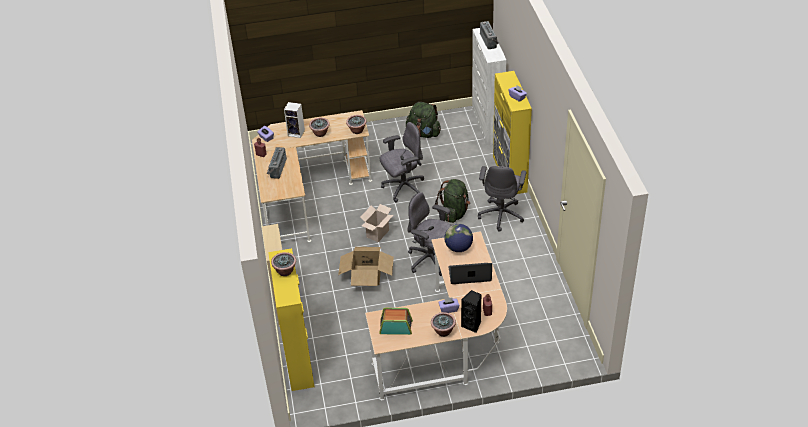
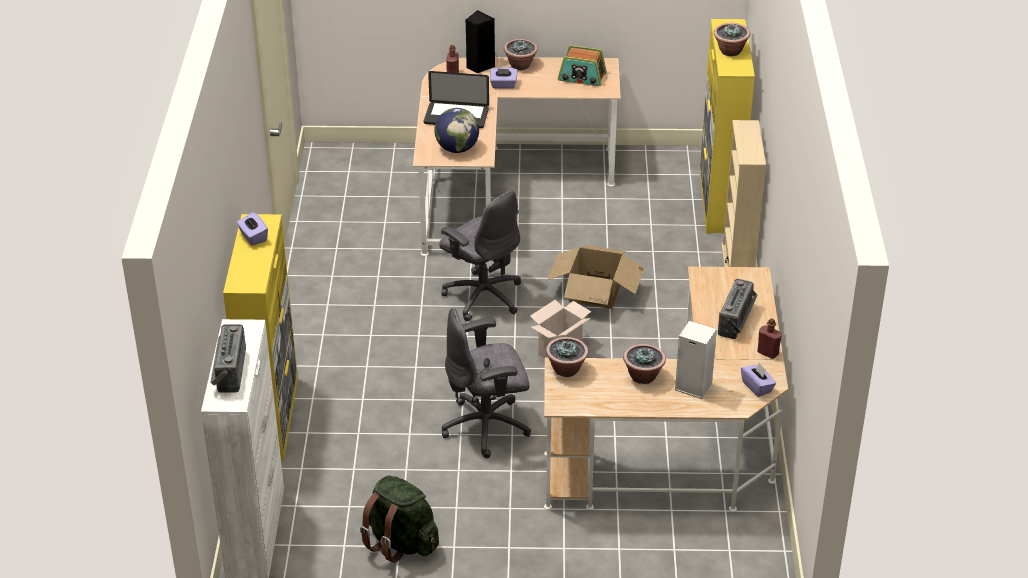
camera: 170 degrees left, 5 degrees down
(454, 213) = (410, 364): green backpack -> none
(501, 215) = (329, 347): grey office chair -> none

